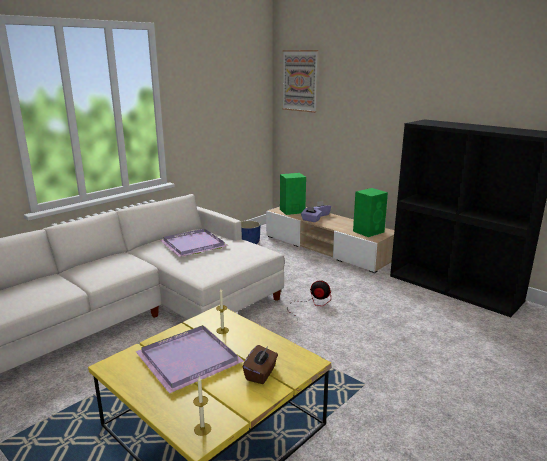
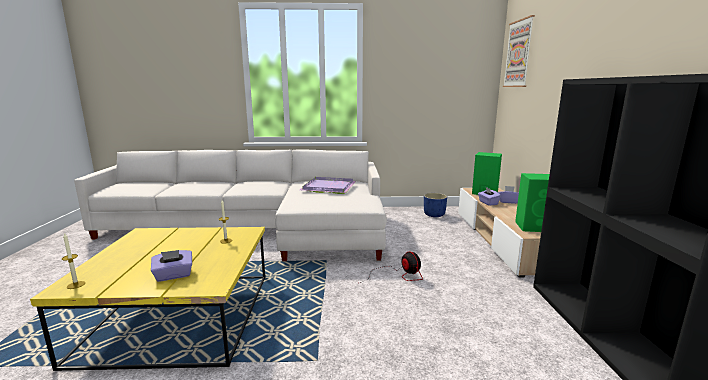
camera: 45 degrees right, 5 degrees down
(188, 360) = (169, 247): purple tray -> none
(261, 374) = (174, 275): brown tissue box -> purple tissue box

